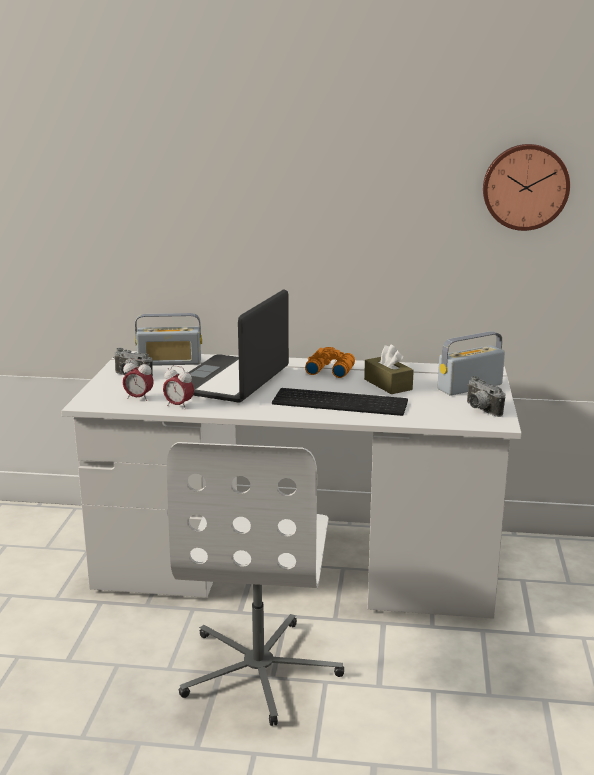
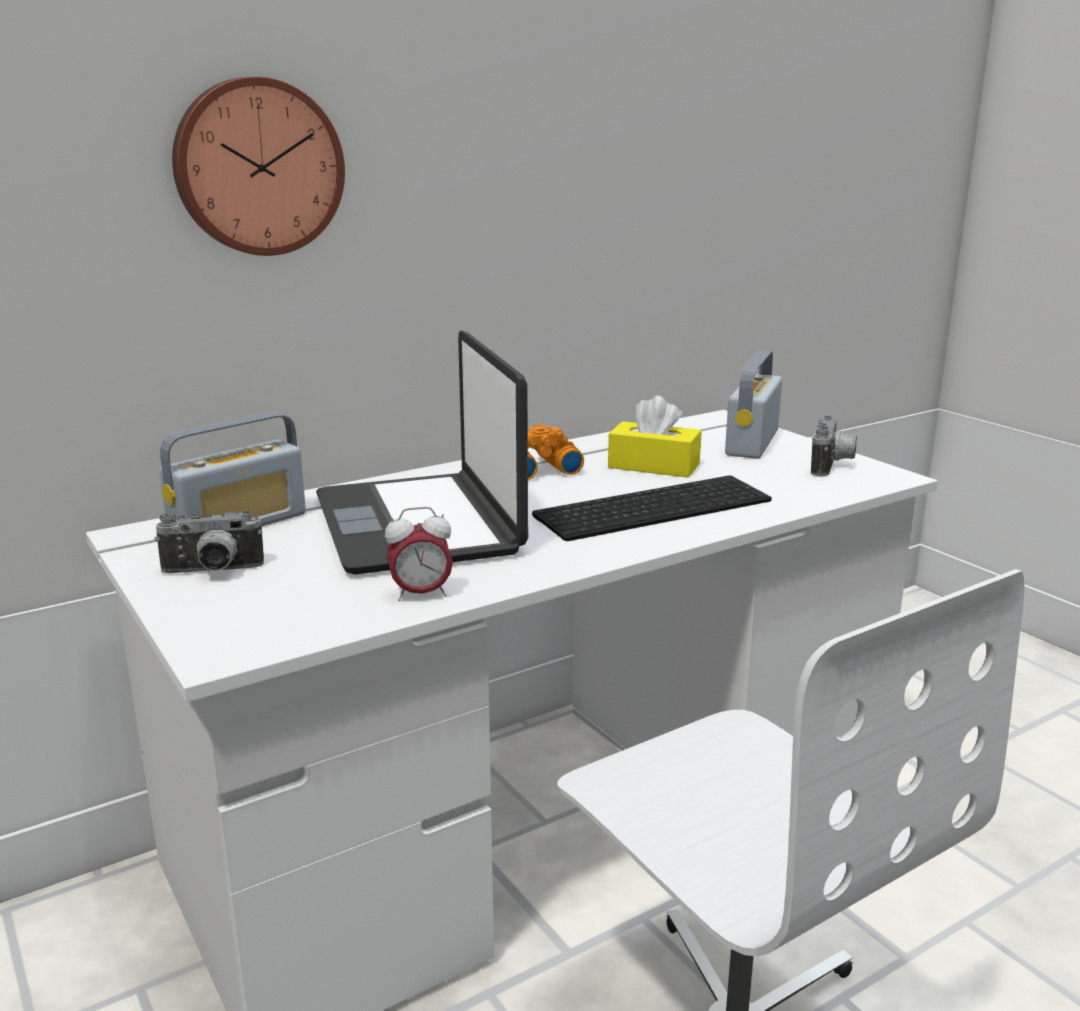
camera: 40 degrees left, 0 degrees up
(138, 398) = (313, 606): alarm clock -> none
(388, 384) = (653, 466): brown tissue box -> yellow tissue box
(480, 410) = (832, 466): camera -> camera turned 90 degrees counterclockwise
(525, 187) = (740, 125): wall clock -> wall clock (258, 167)

